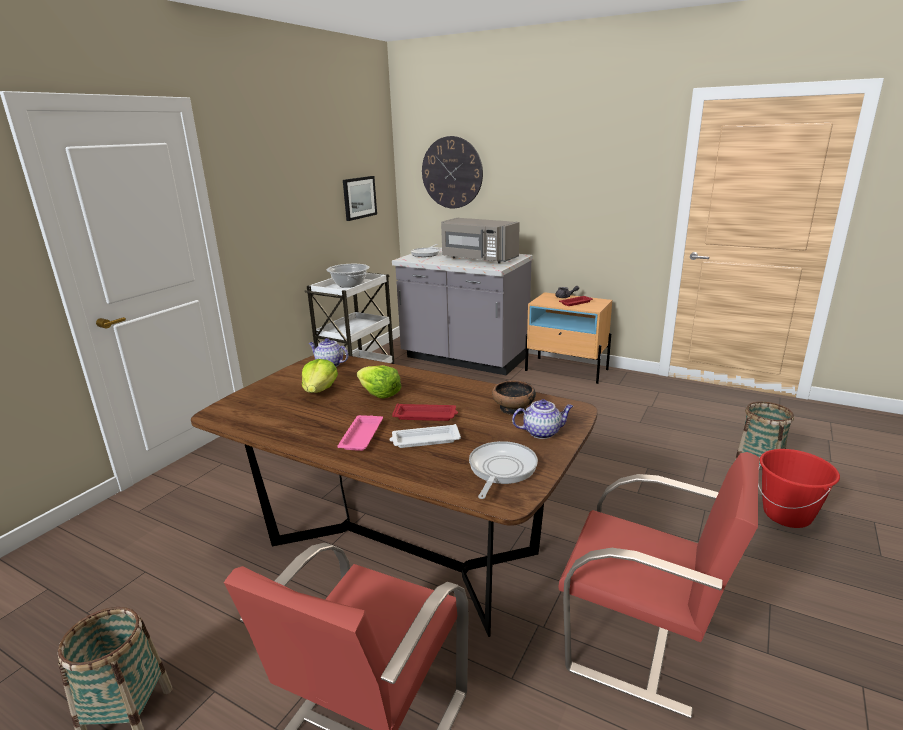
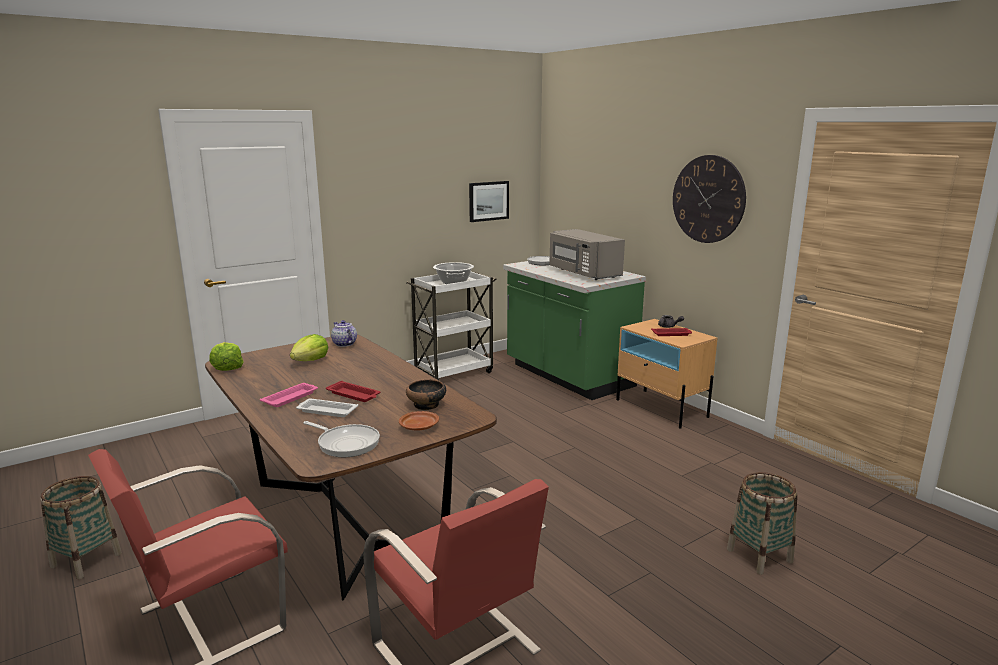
camera: 25 degrees right, 5 degrees down
(379, 394) = (346, 372): lettuce -> lettuce (227, 367)
(452, 172) = (584, 183): wall clock -> wall clock (708, 199)
(464, 358) = (568, 376): grey counter -> green counter
(501, 469) = (346, 443): frying pan -> frying pan turned 75 degrees clockwise
(542, 432) = (419, 427): teapot -> brown plate
(787, 515) = (738, 605): red bucket -> none

